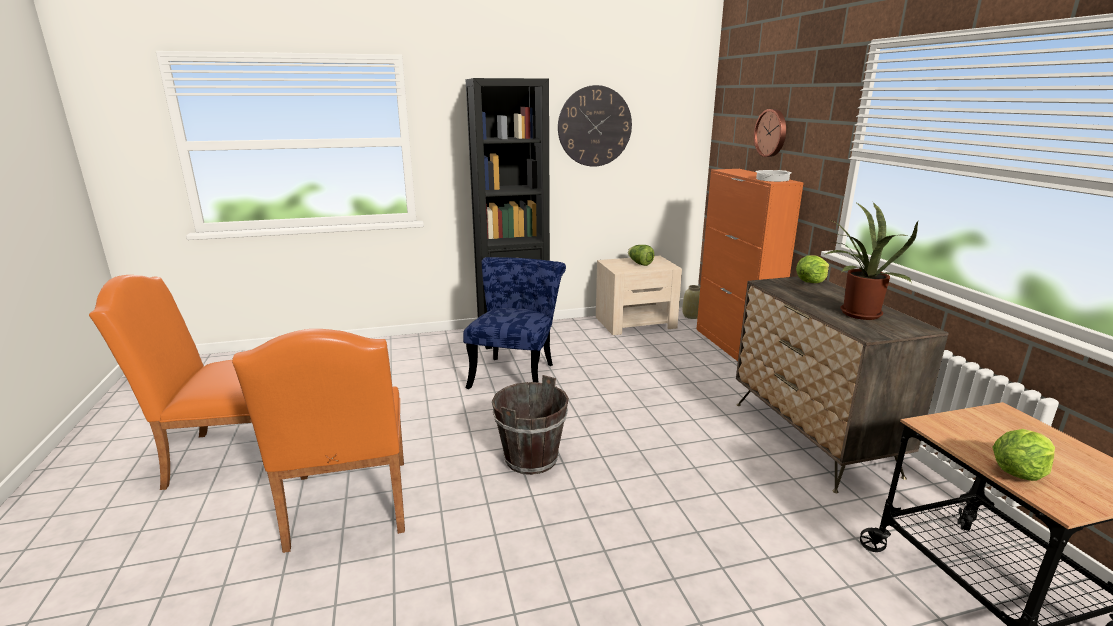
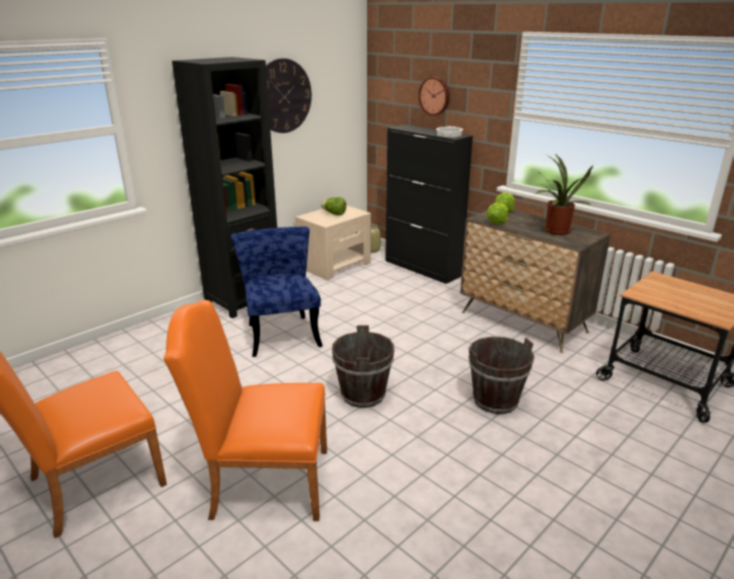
camera: 30 degrees left, 5 degrees up
(348, 509) = (262, 482): orange chair -> orange chair turned 135 degrees clockwise
(679, 520) = (495, 401): none -> brown bucket
(733, 346) = (422, 268): orange cabinet -> black cabinet
(1018, 472) = (691, 308): lettuce -> lettuce (497, 222)

